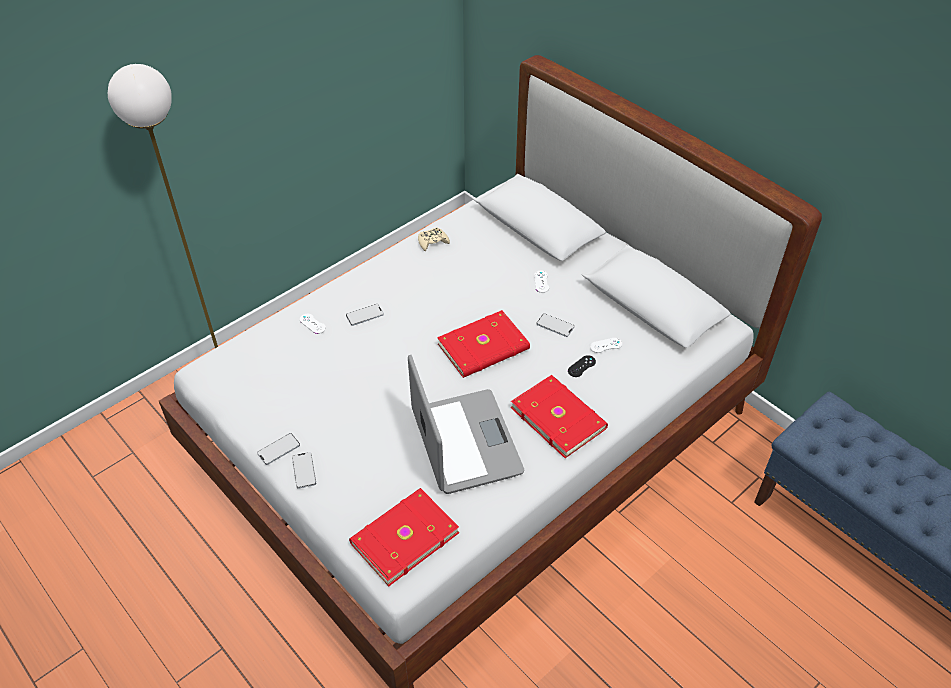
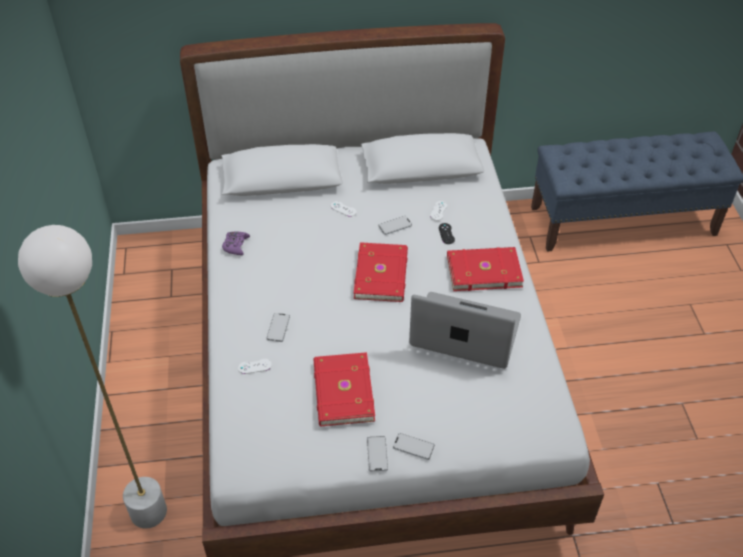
camera: 55 degrees left, 0 degrees up
(403, 537) = (525, 414): red book -> red book (342, 392)
(432, 242) = (236, 245): beige game controller -> purple game controller

